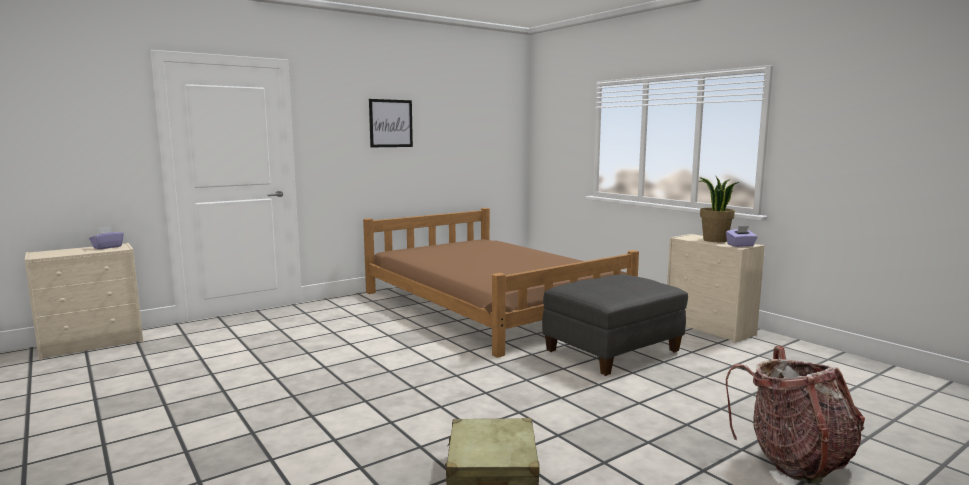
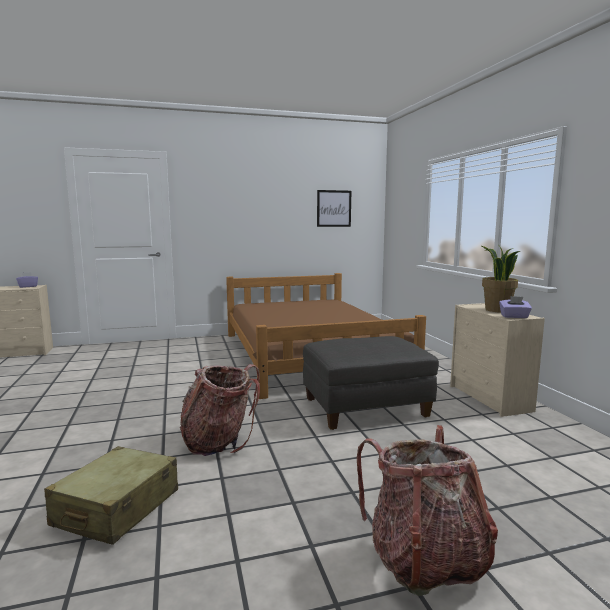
camera: 20 degrees right, 0 degrees up
(391, 123) = (252, 201): picture -> picture (334, 208)
(511, 404) = (219, 441): none -> backpack

